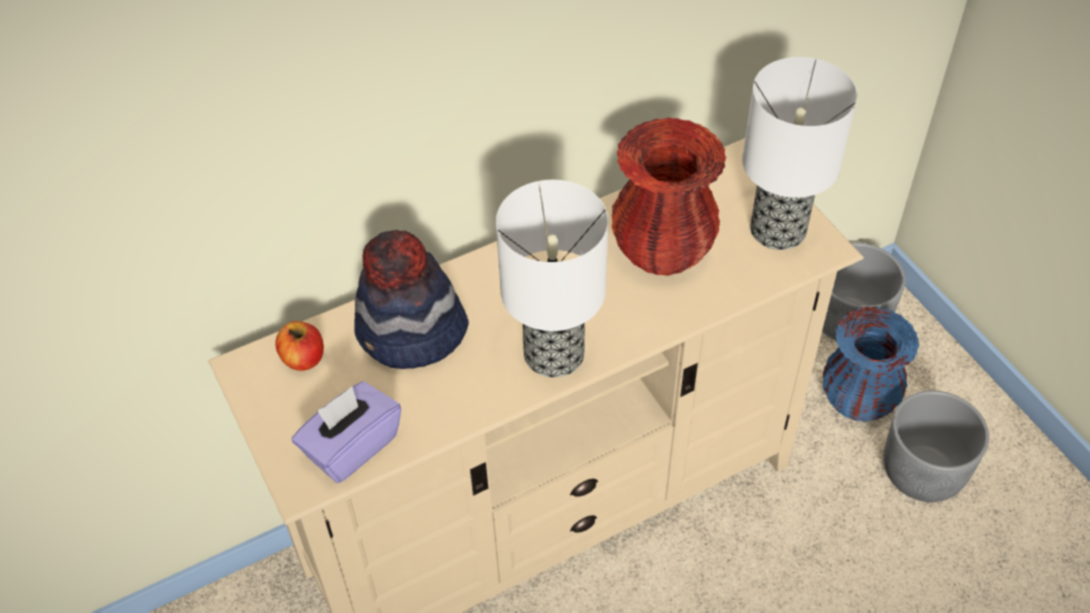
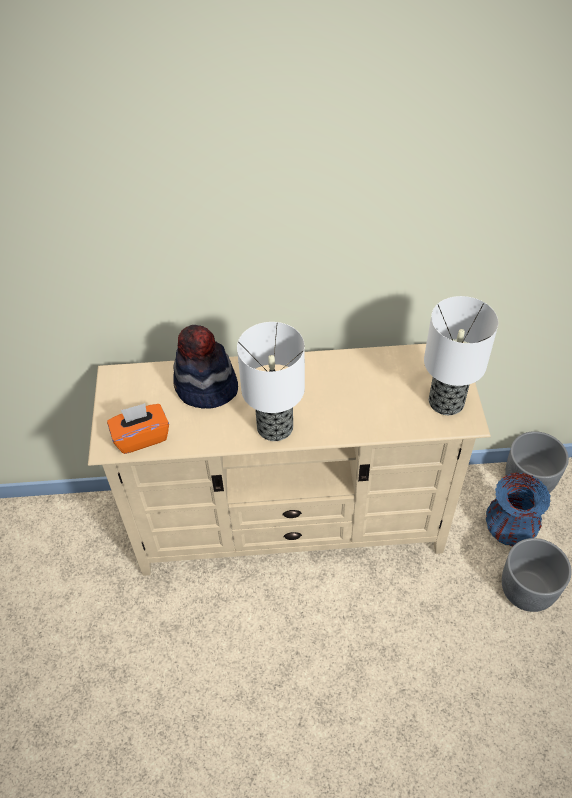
camera: 25 degrees right, 0 degrees up
(303, 358) = (144, 381): apple -> none
(351, 446) = (141, 437): purple tissue box -> orange tissue box
(662, 251) = (370, 390): red vase -> none

